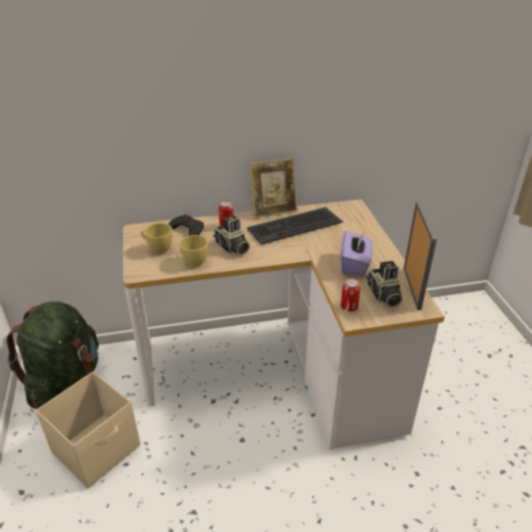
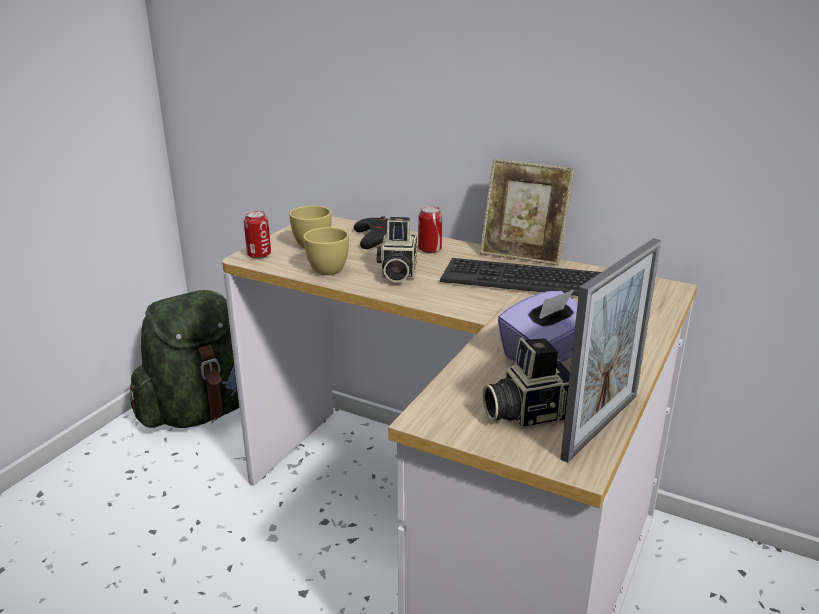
camera: 40 degrees right, 10 degrees down
(98, 449) = (148, 497): beige storage box -> none
(349, 307) = (445, 401): can -> can (259, 255)
(383, 296) = (528, 413): camera -> camera turned 45 degrees clockwise

